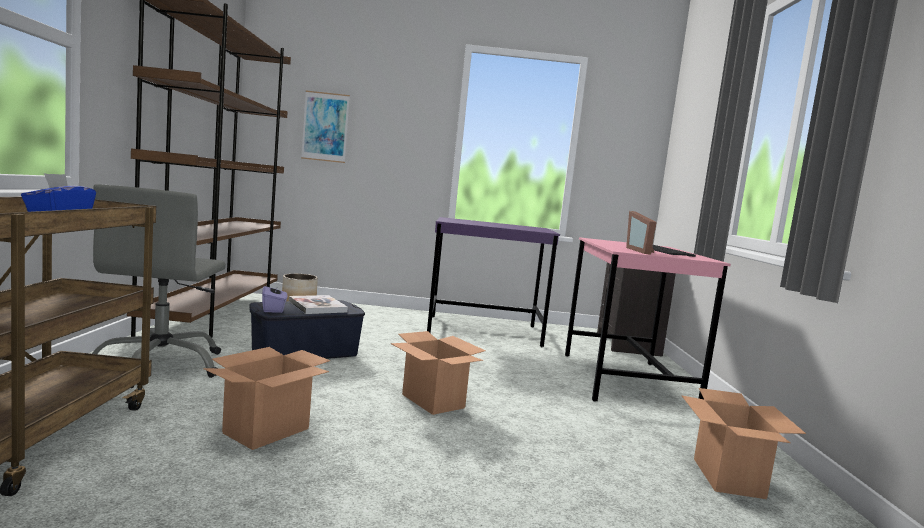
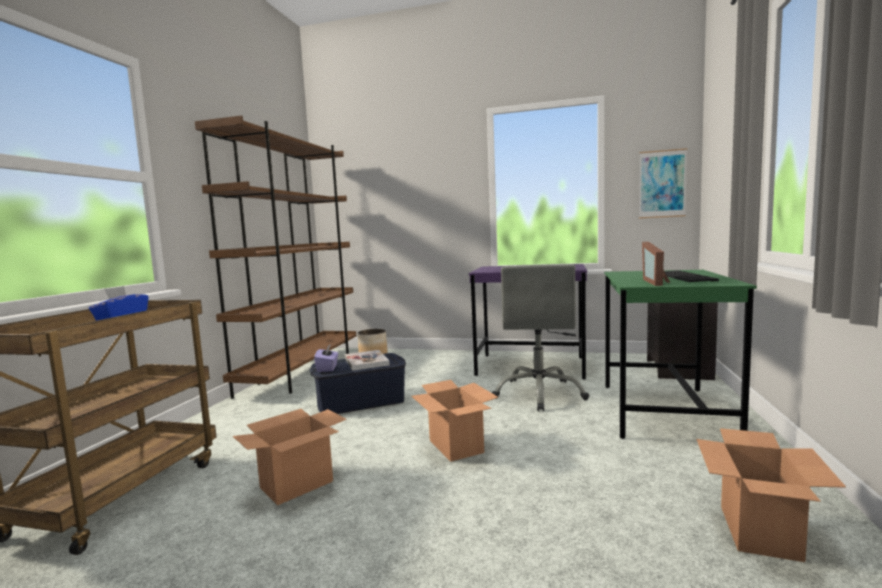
camera: 15 degrees right, 0 degrees up
(161, 365) = (241, 423): grey office chair -> grey office chair (539, 393)
(325, 127) = (379, 203): picture -> picture (662, 184)
(626, 381) = (665, 412): pink desk -> green desk

